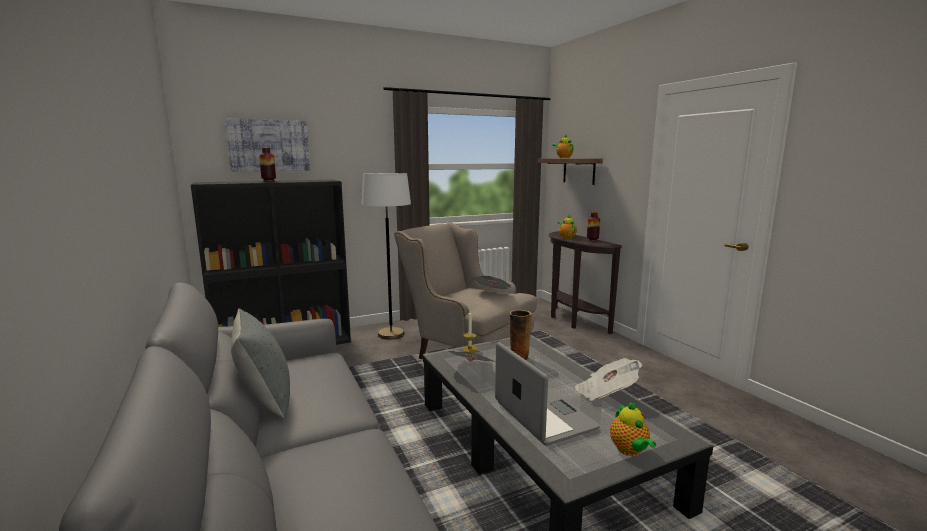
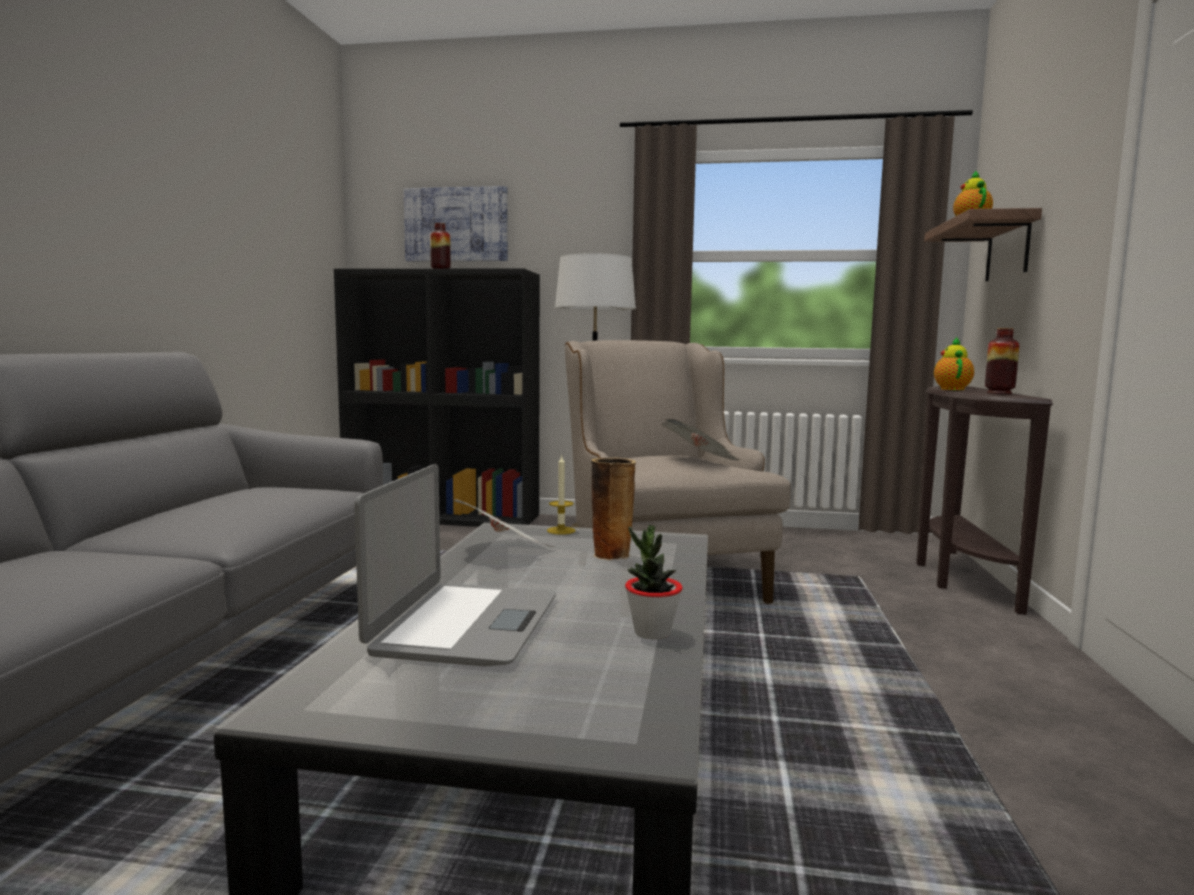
camera: 35 degrees right, 5 degrees down
(265, 400) = (173, 506): grey pillow -> none
(606, 393) = (652, 632): newspaper -> potted plant
(629, 451) = (483, 716): teapot -> none

